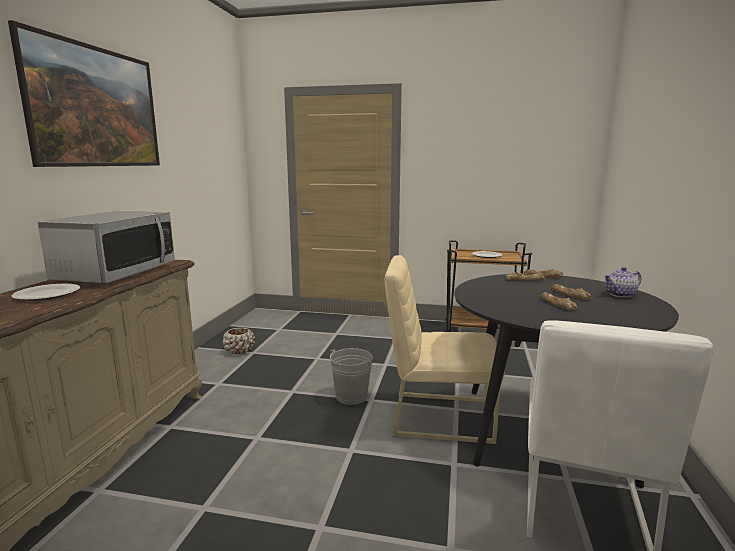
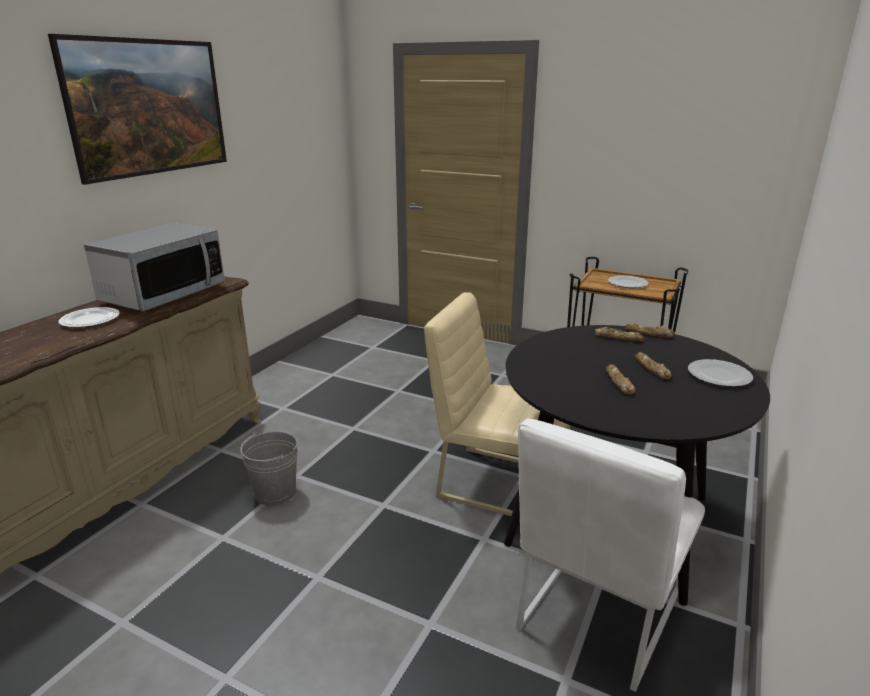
camera: 15 degrees right, 10 degrees up
(239, 351) = (319, 370): brown planter -> none
(351, 396) = (413, 443): grey bucket -> grey bucket (275, 492)
(620, 294) = (720, 376): teapot -> plate

